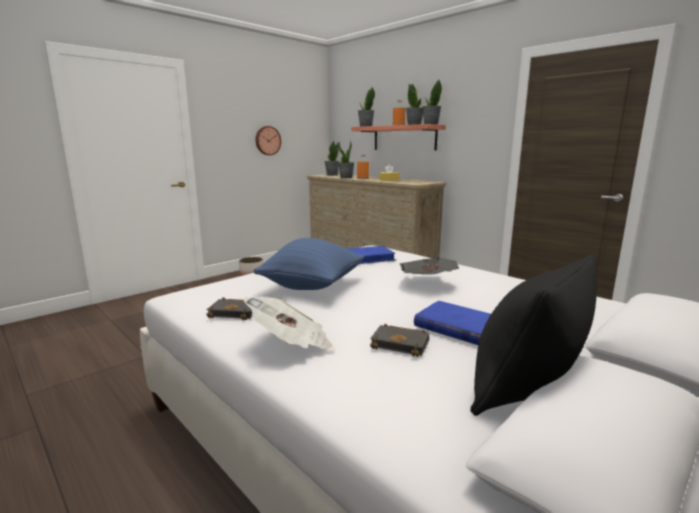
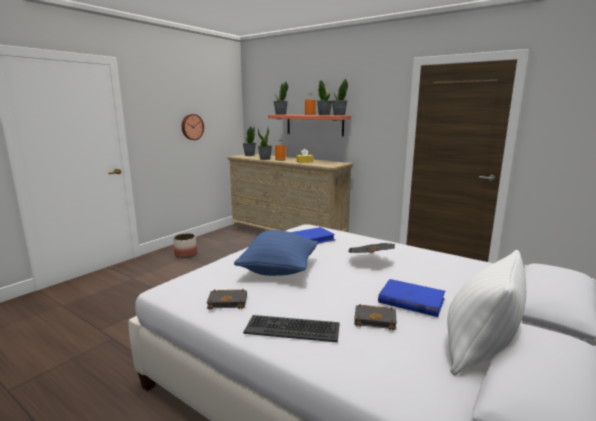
camera: 10 degrees left, 0 degrees up
(292, 344) = (292, 328): newspaper -> keyboard
(525, 390) = (478, 350): black pillow -> white pillow

